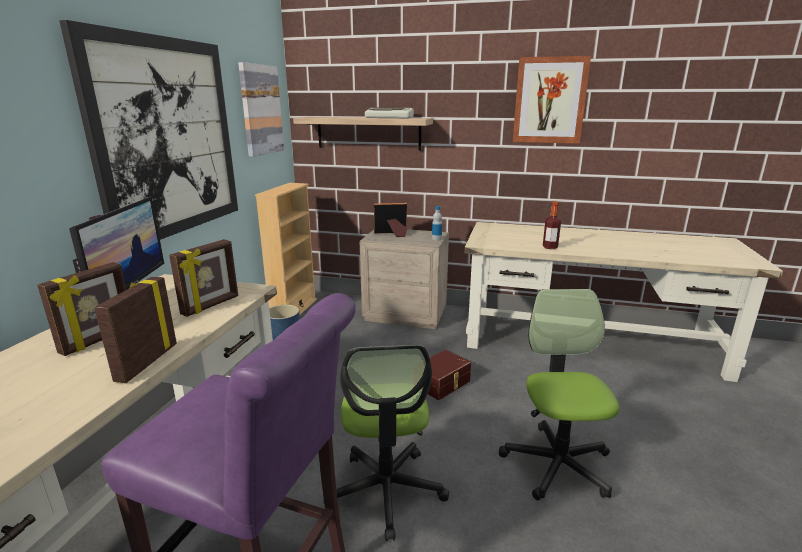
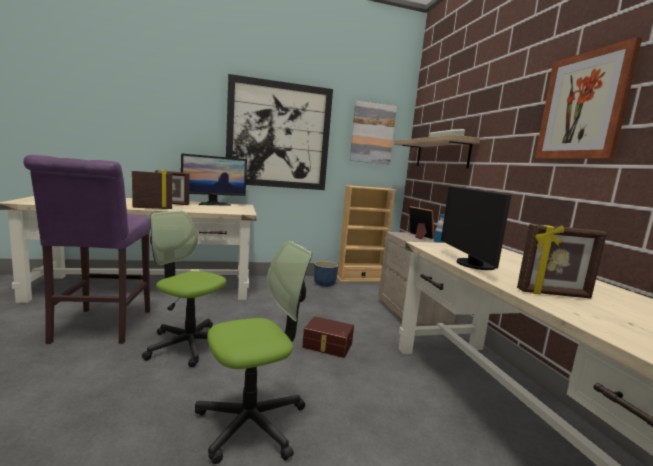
camera: 60 degrees right, 10 degrees down
(211, 306) = (218, 210): picture frame -> picture frame (553, 294)
(386, 490) = (188, 344): office chair -> office chair turned 60 degrees clockwise
(550, 247) = (471, 264): bottle -> monitor

